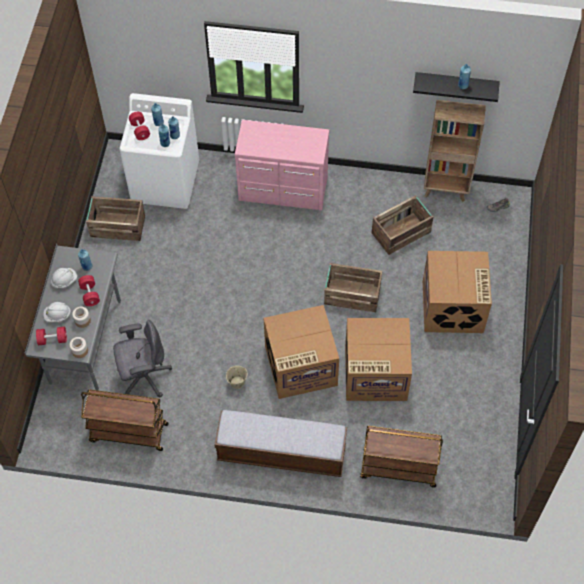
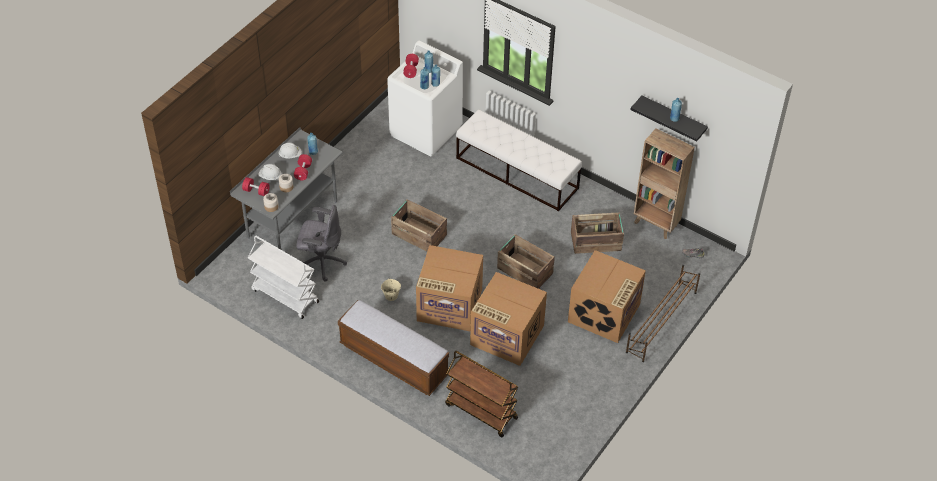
camera: 25 degrees right, 10 degrees down
(117, 226) = (368, 148): crate -> crate (418, 234)
(128, 433) = (284, 296): brown cart -> white cart
(283, 191) = (517, 173): pink dresser -> white bench
(510, 292) = (661, 322): none -> brown shoe rack

